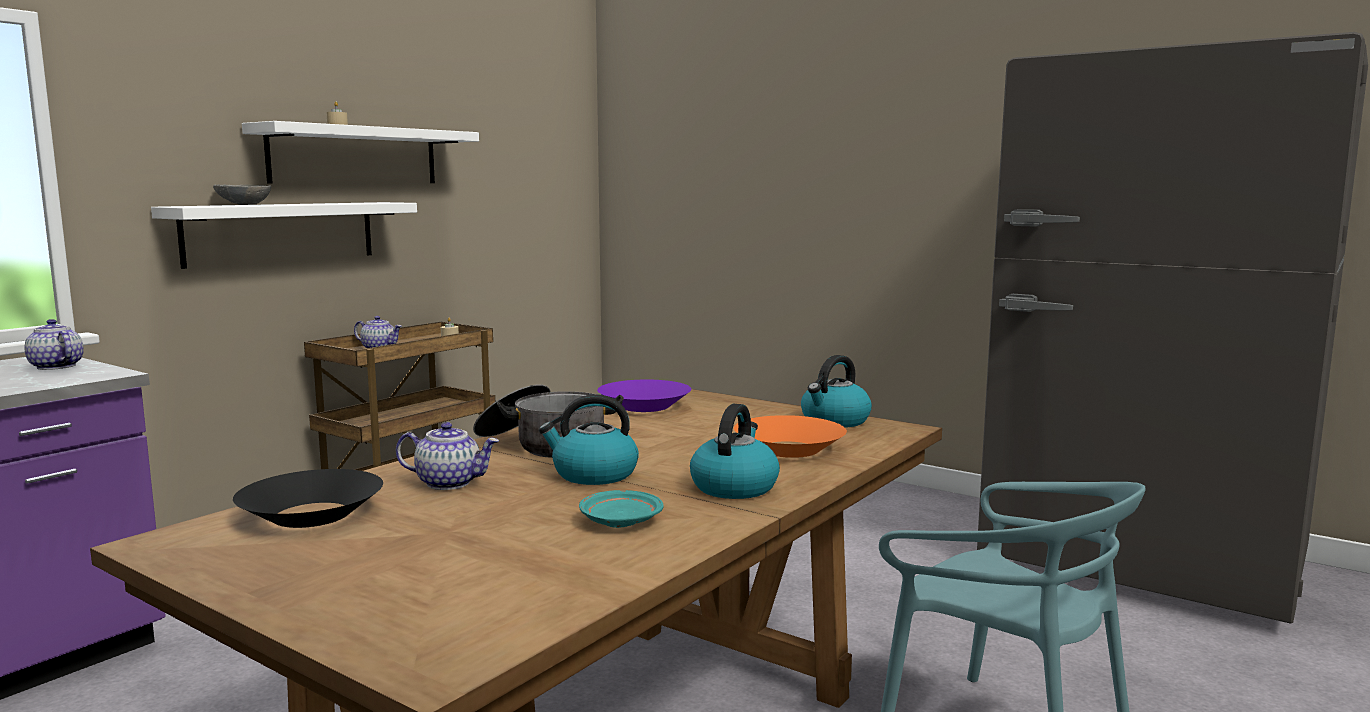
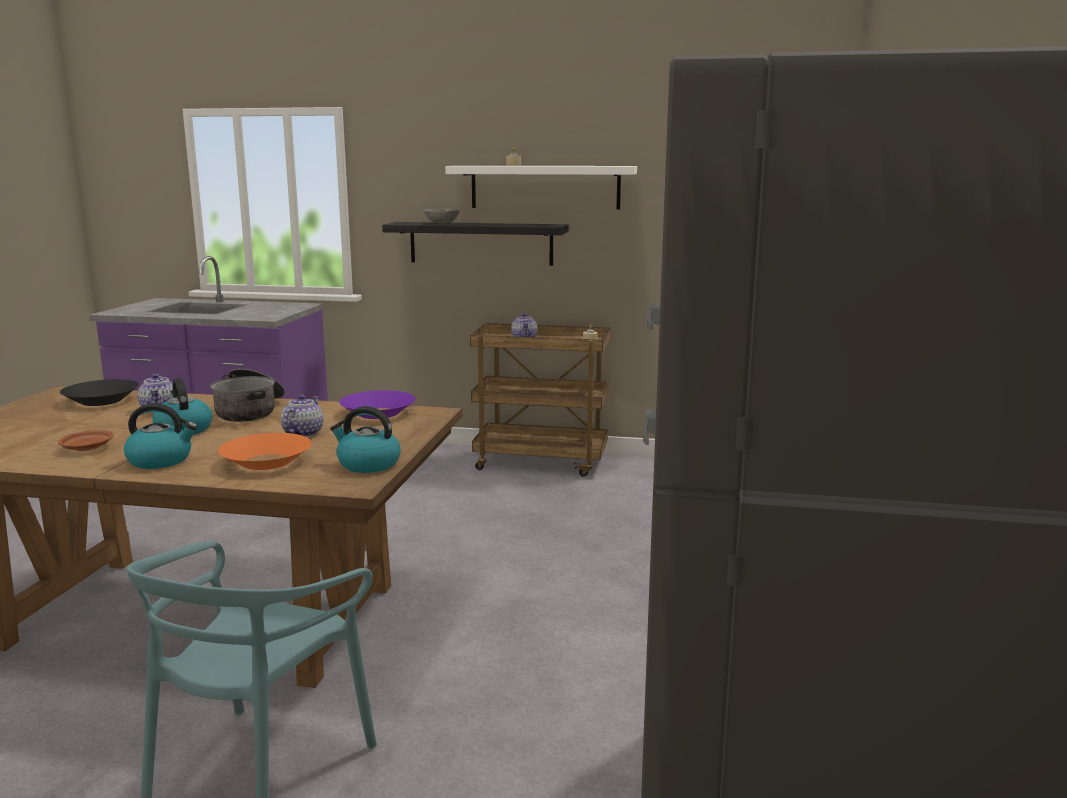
camera: 65 degrees right, 5 degrees up
(55, 367) = (282, 310): teapot -> teapot (302, 433)
(281, 232) = (481, 243): white shelf -> black shelf
(620, 521) = (87, 448): turquoise plate -> brown plate

